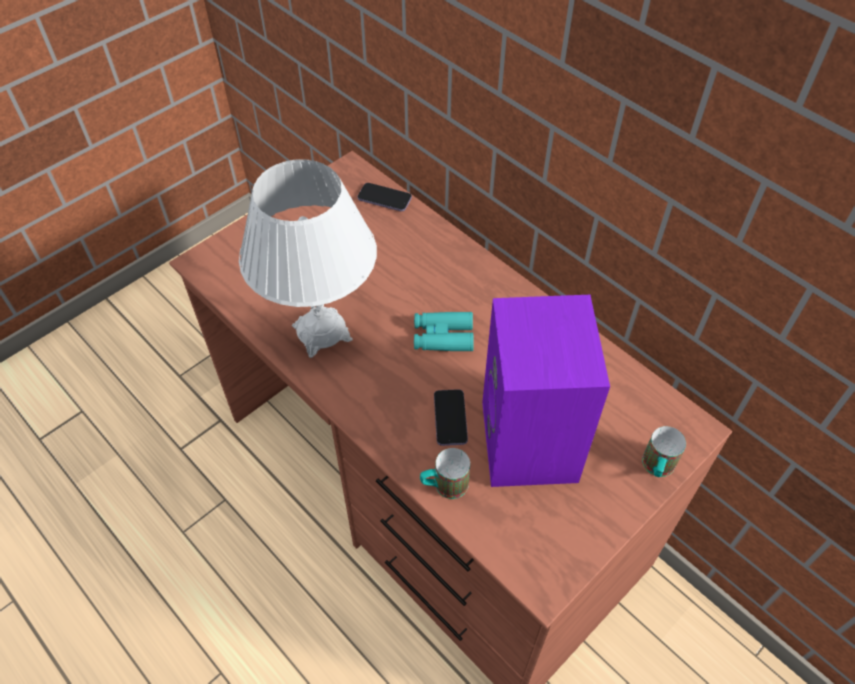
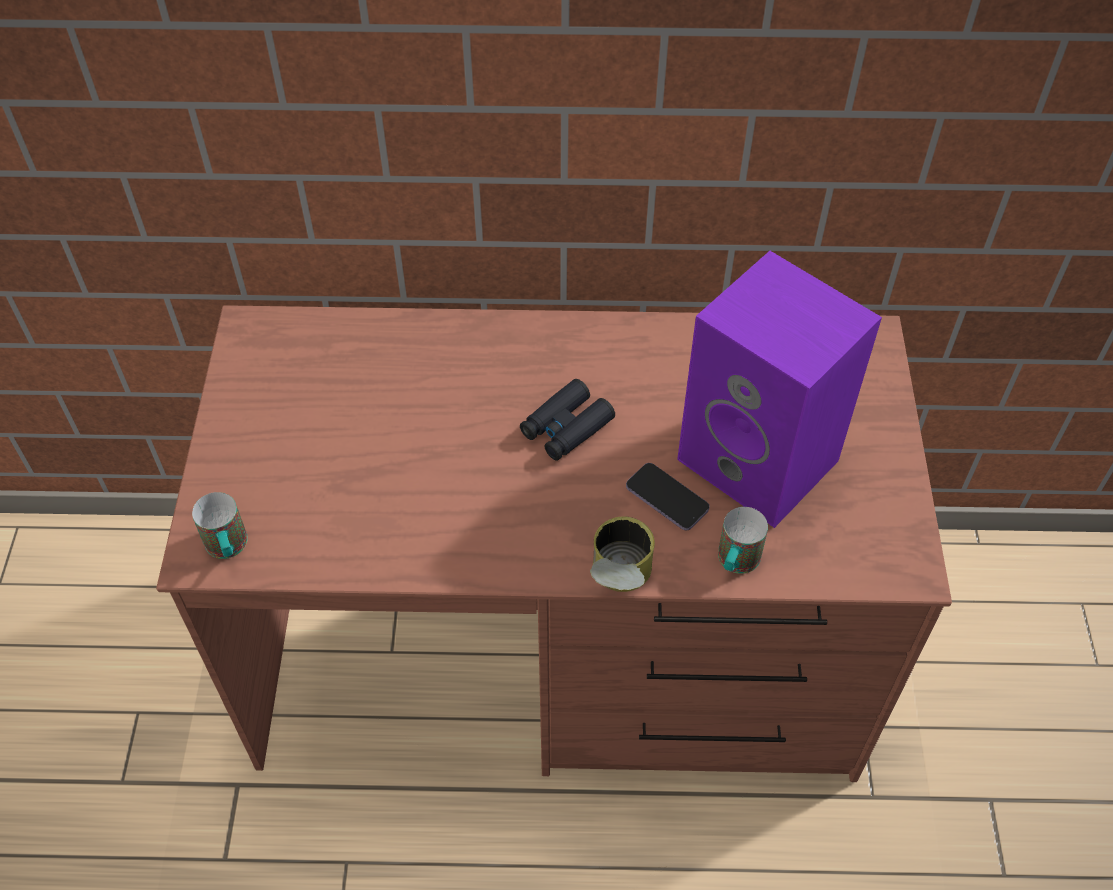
camera: 45 degrees left, 0 degrees up
(322, 333) = (440, 521): white table lamp -> none
(369, 440) = (618, 582): none -> can
(384, 198) = (330, 332): phone -> none
(443, 336) = (566, 427): turquoise binoculars -> black binoculars
(656, 468) = (881, 396): mug -> mug (228, 549)

